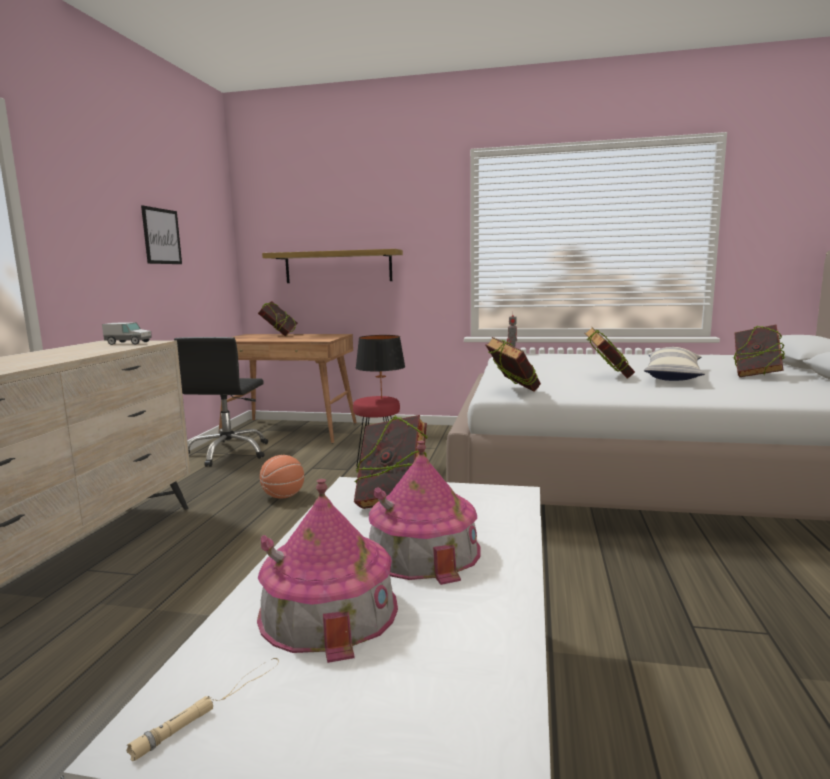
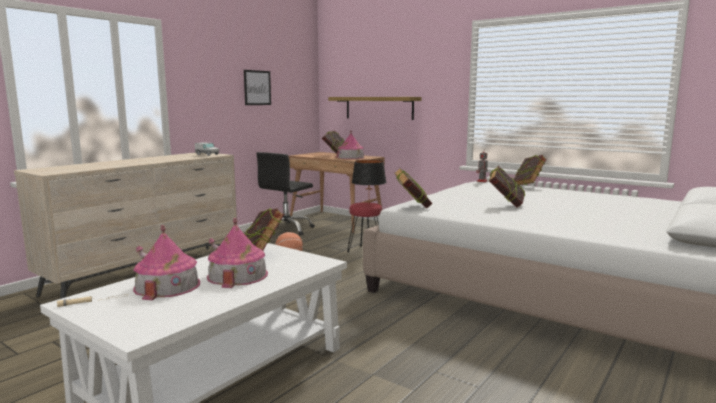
camera: 25 degrees right, 0 degrees up
(310, 337) = (350, 157): none -> toy house
(673, 376) = (557, 210): pillow -> none
(755, 376) = (628, 217): book -> book (528, 186)

